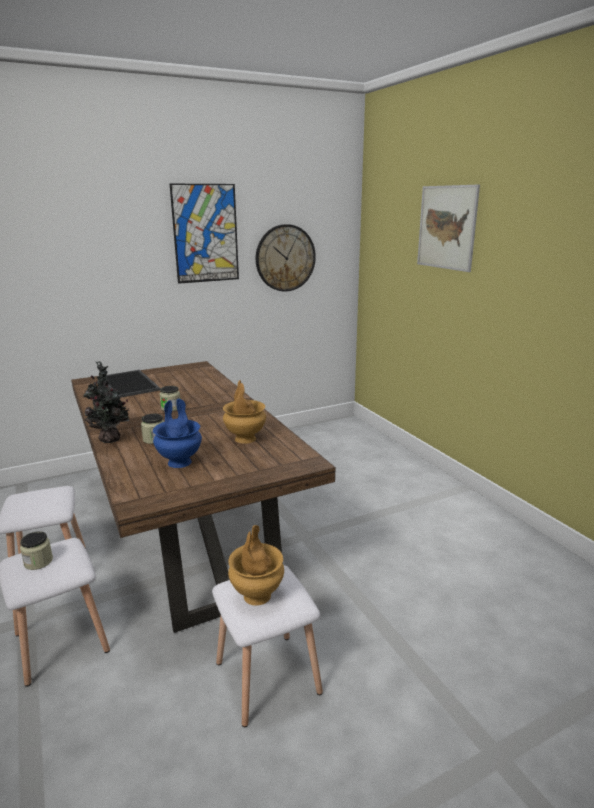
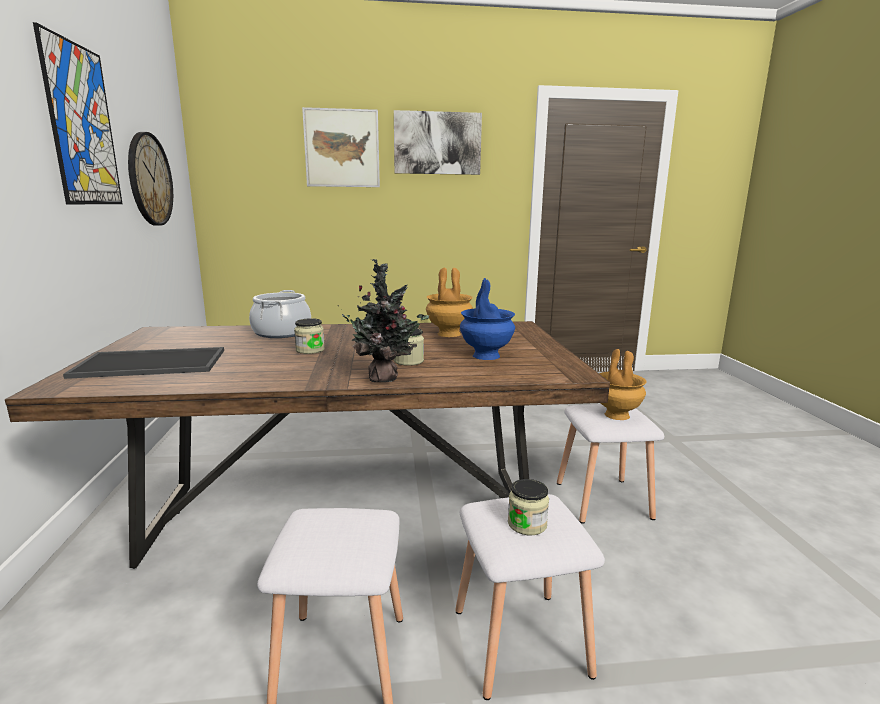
camera: 70 degrees left, 5 degrees down
(212, 391) = (282, 332): none -> cooking pot
(531, 223) = (437, 143): none -> picture

